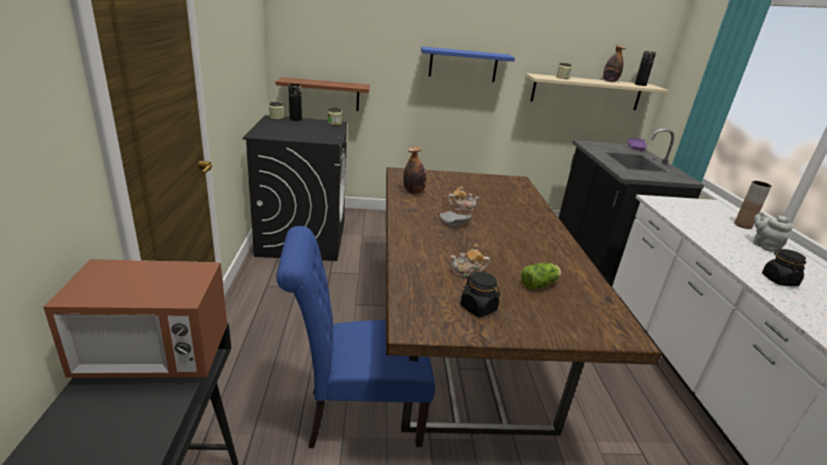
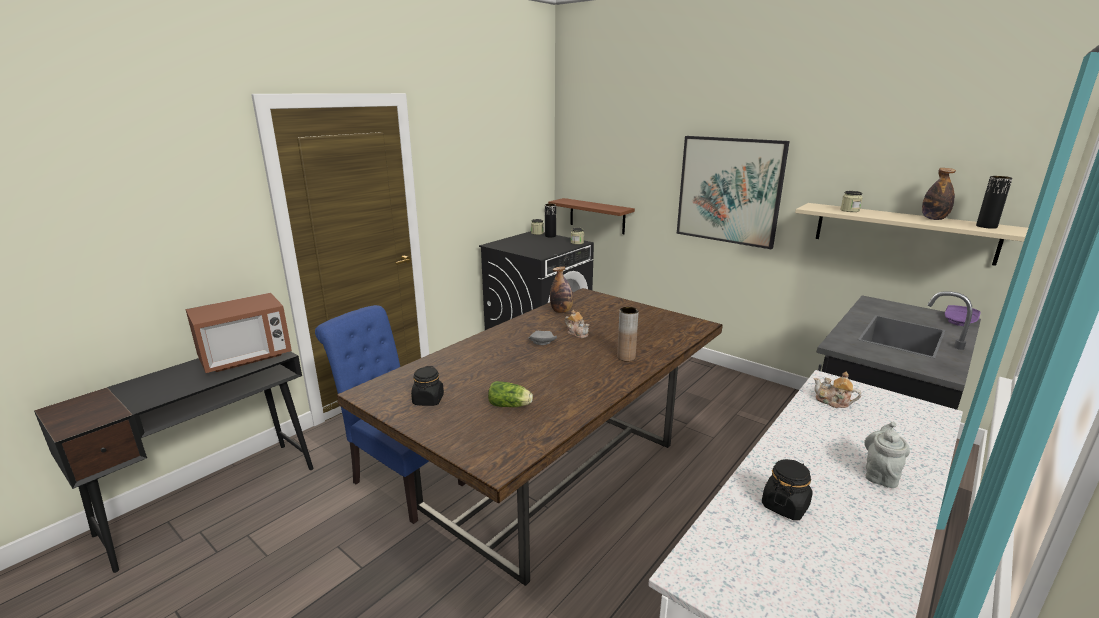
camera: 45 degrees right, 5 degrees down
(154, 356) = (246, 358): microwave -> microwave turned 75 degrees counterclockwise
(463, 64) = (729, 190): blue shelf -> picture
(467, 273) = (472, 377): teapot -> teapot (833, 402)
(743, 225) = (914, 446): brown vase -> brown vase (626, 357)

